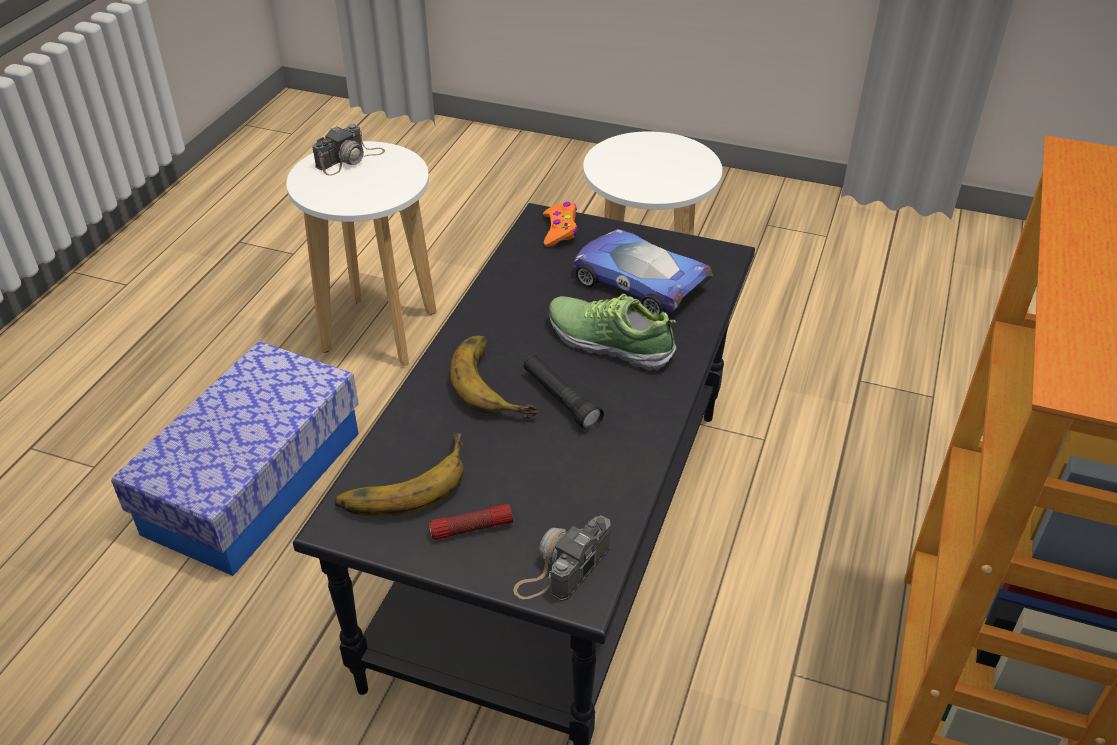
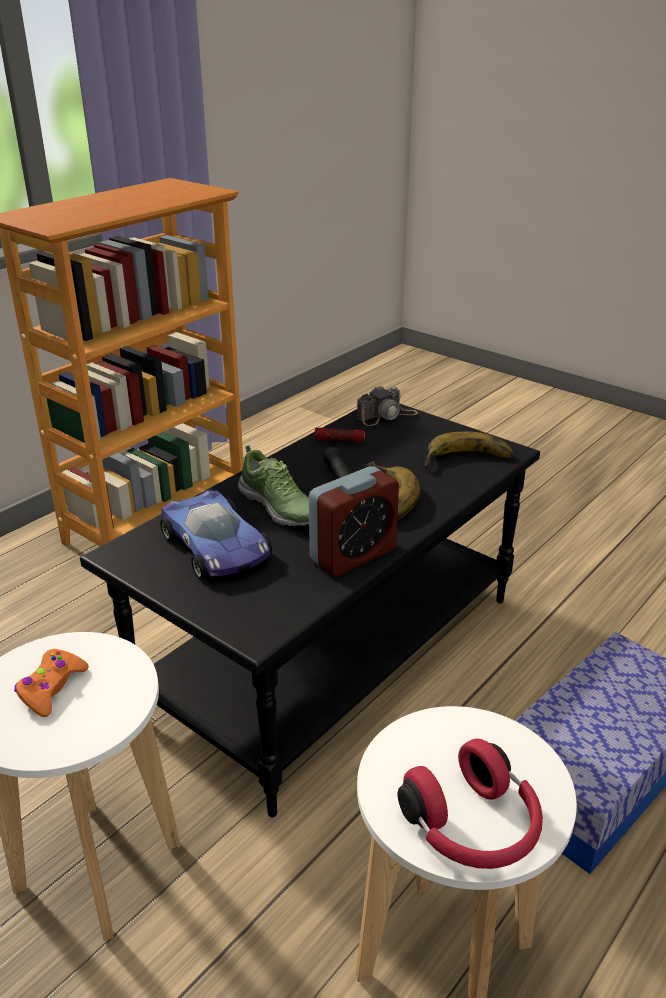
camera: 160 degrees left, 10 degrees down
(350, 159) = (473, 828): camera -> red headphones
(471, 529) = (431, 436): flashlight -> flashlight (339, 440)
(498, 303) = (353, 555): none -> alarm clock
(560, 230) = (248, 615): orange game controller -> orange game controller (51, 688)

